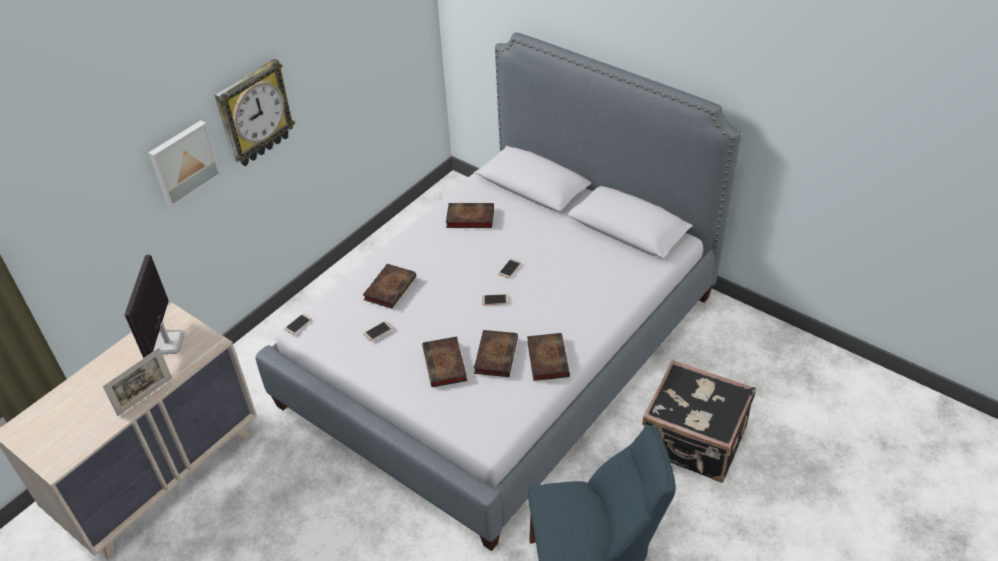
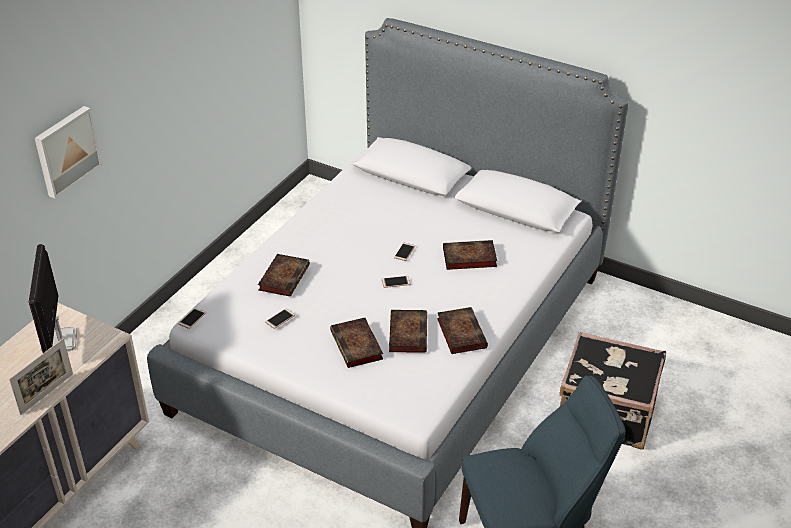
camera: 10 degrees left, 5 degrees down
(254, 113) = (132, 101): wall clock -> none
(469, 218) = (352, 208): book -> book (468, 258)

